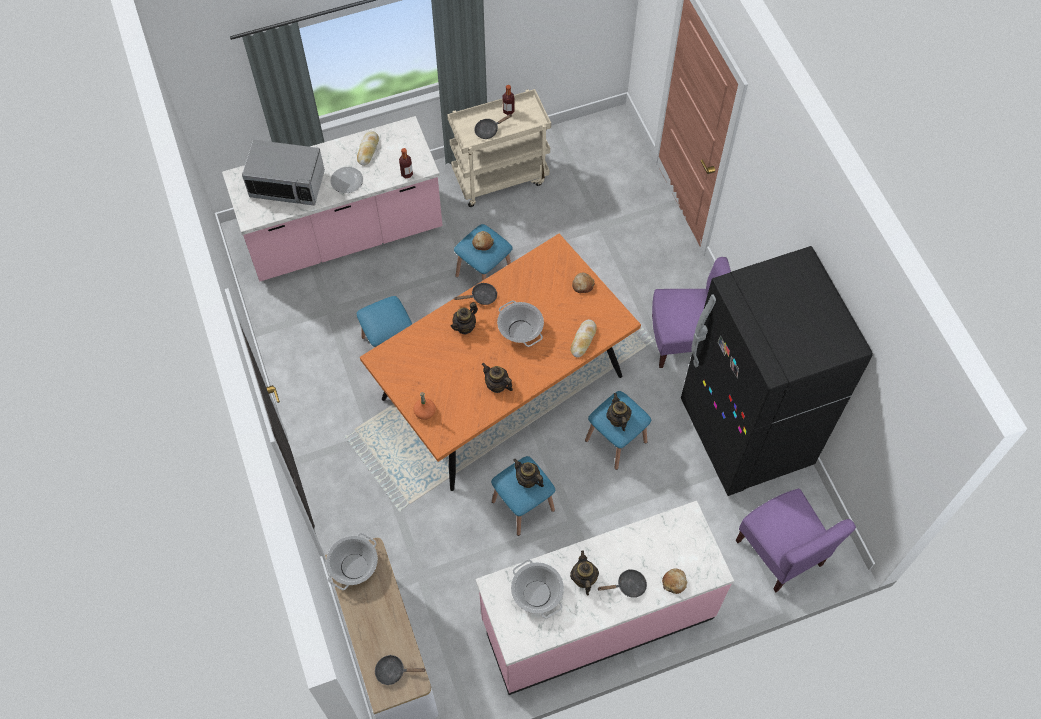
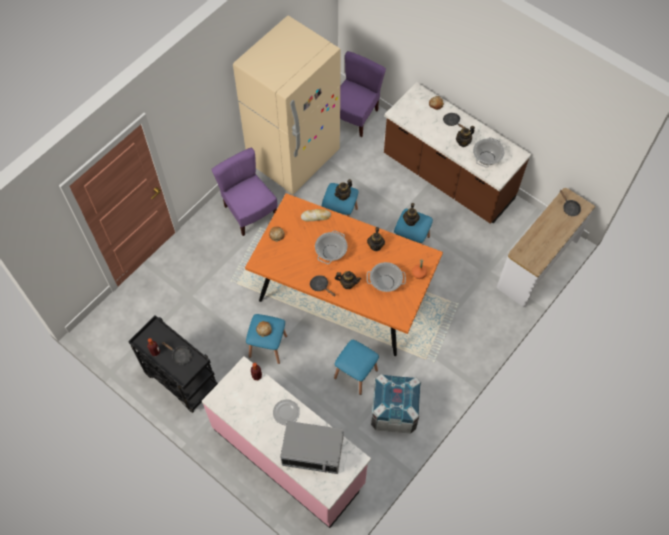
camera: 120 degrees left, 0 degrees up
(287, 184) = (313, 452): microwave -> microwave turned 120 degrees clockwise
(318, 360) = (394, 411): none -> crate
(354, 567) = (533, 257): cooking pot -> cooking pot (385, 282)
(368, 150) = (251, 415): bread -> none
(500, 177) = (180, 380): beige cart -> black cart
(597, 618) = (447, 178): pink counter -> brown counter
(745, 434) = (294, 158): black fridge -> beige fridge

